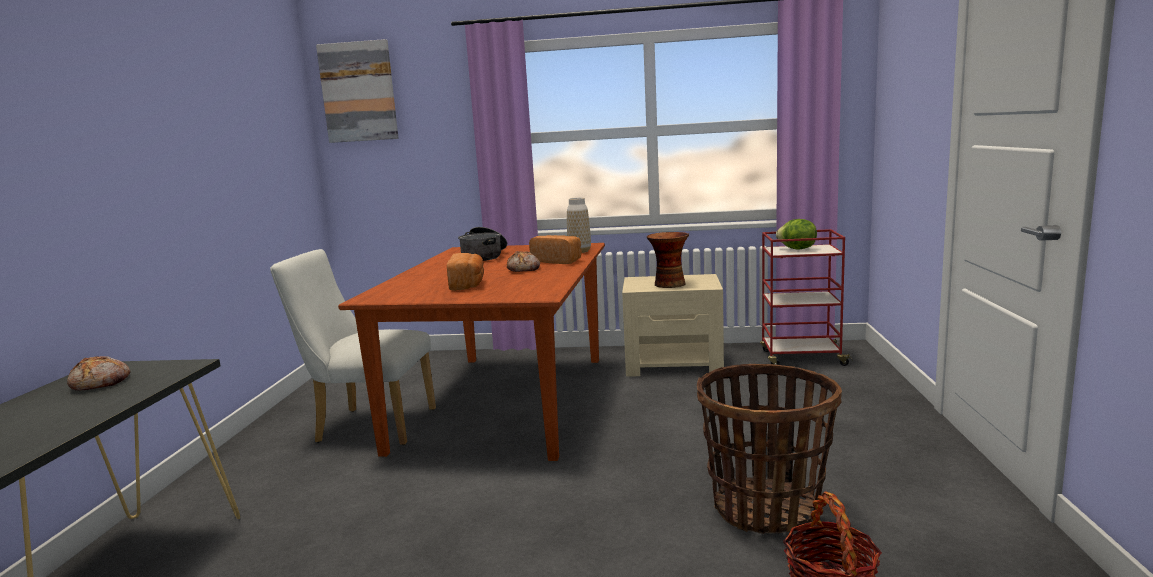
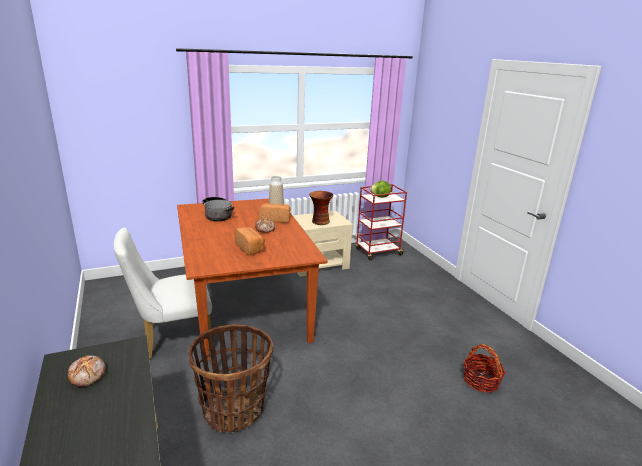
camera: 30 degrees left, 10 degrees up
(359, 92) = (94, 92): picture -> none
(766, 508) = (430, 349): basket -> basket (234, 410)

